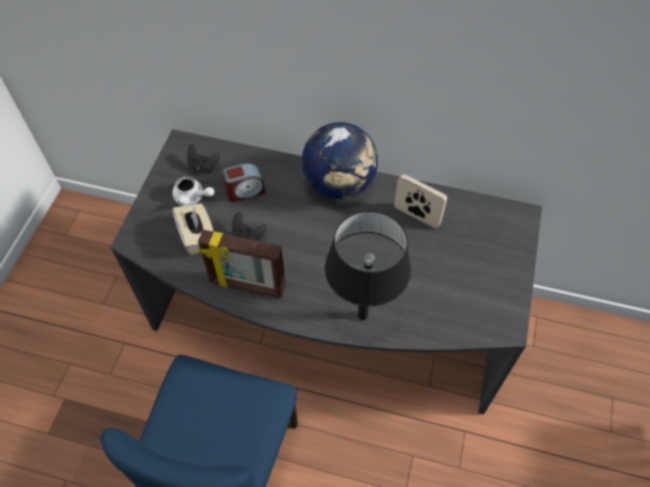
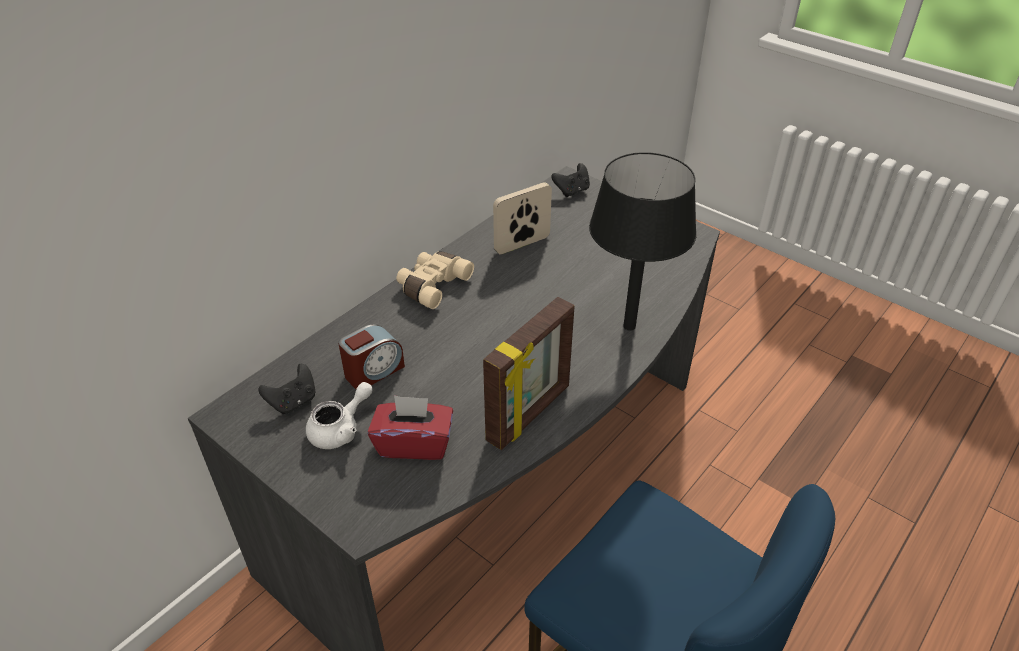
camera: 65 degrees left, 15 degrees down
(197, 237) = (414, 443): beige tissue box -> red tissue box
(245, 191) = (374, 371): alarm clock -> alarm clock turned 45 degrees clockwise
(248, 236) = (450, 390): black game controller -> black game controller (572, 191)
(339, 184) = (432, 285): globe -> beige binoculars

